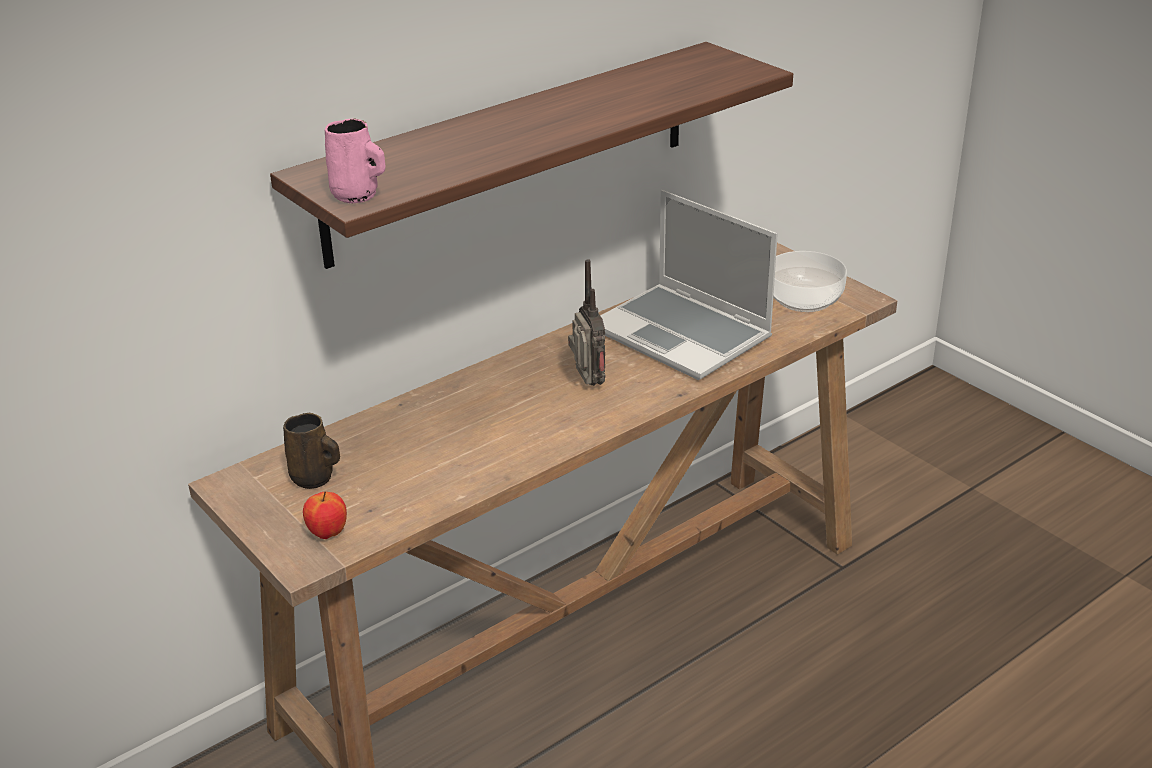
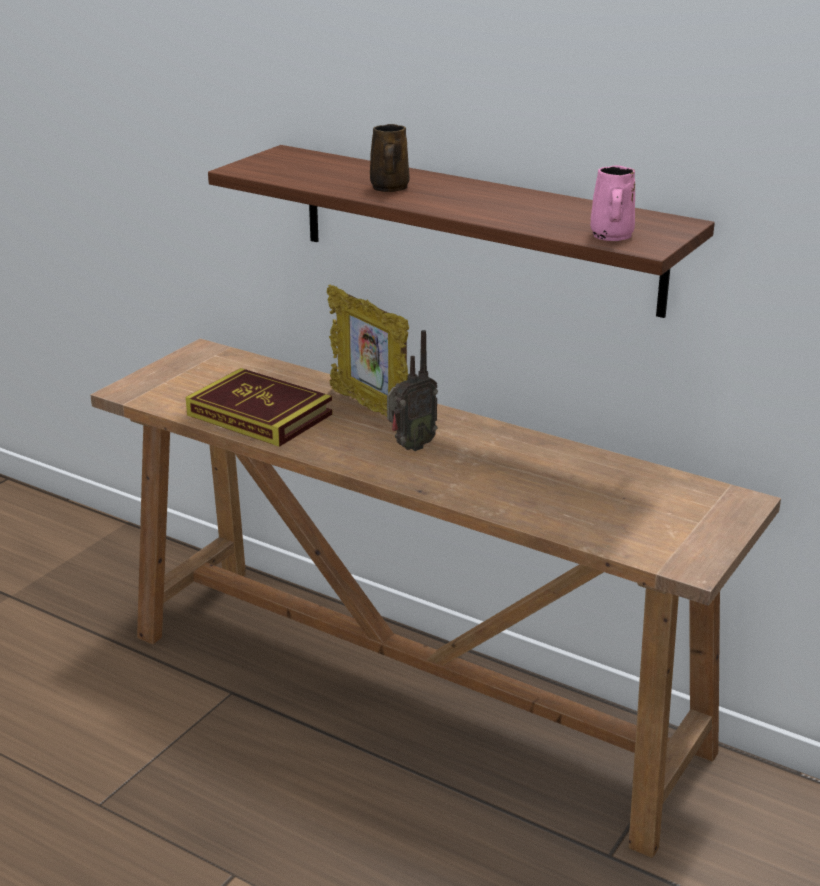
camera: 70 degrees right, 5 degrees down
(314, 479) = (220, 373): brown mug -> brown mug (389, 188)
(327, 533) = (157, 391): apple -> none
(357, 196) = (252, 167): pink mug -> pink mug (611, 237)
(450, 465) = (259, 414): none -> book
(486, 392) = (370, 409): none -> picture frame
(683, 334) = (530, 477): laptop -> none
(805, 298) = (660, 532): bowl -> none

